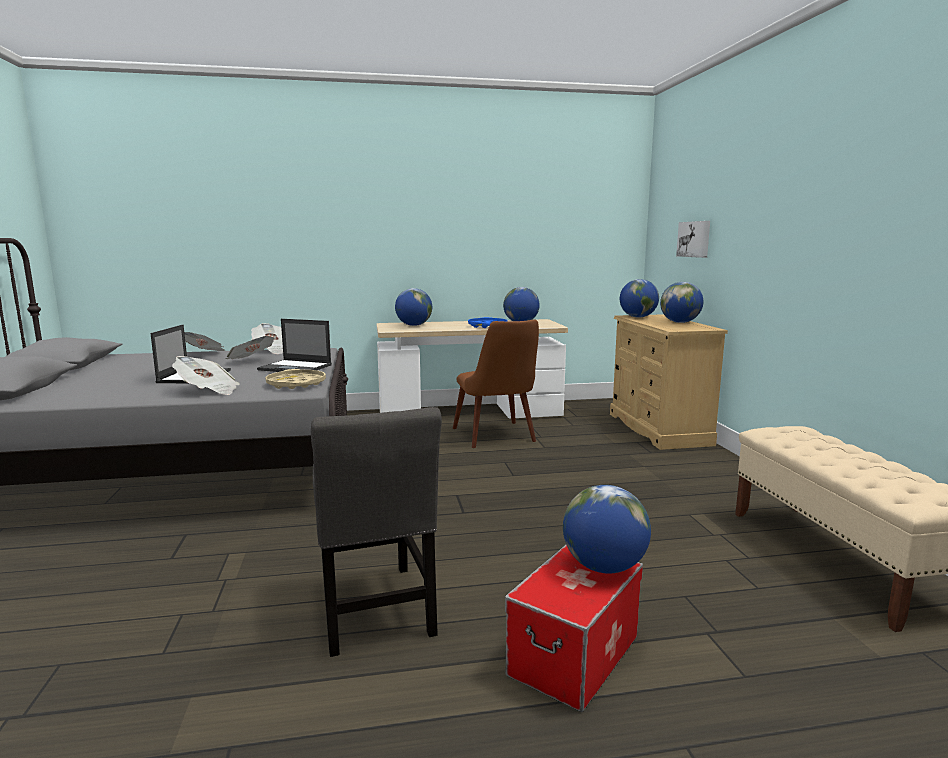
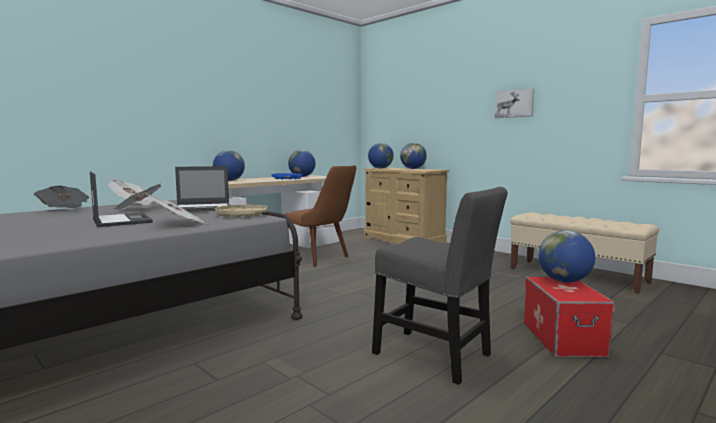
camera: 35 degrees left, 5 degrees down
(694, 239) = (410, 117): picture -> picture (514, 103)

